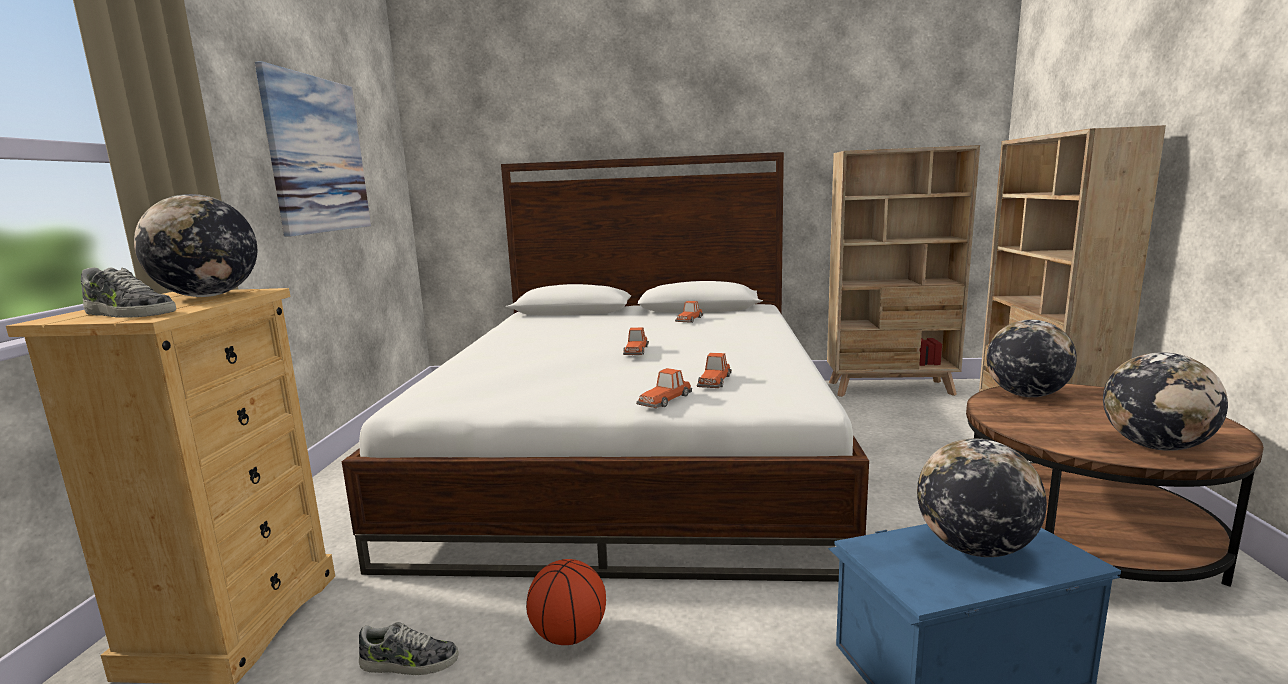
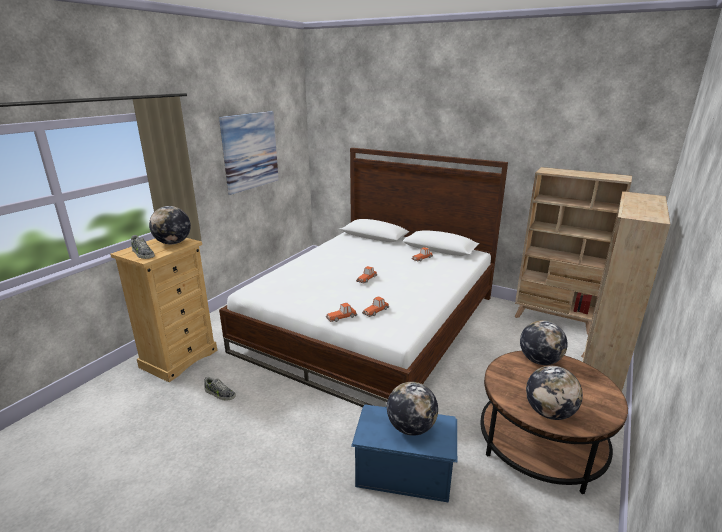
camera: 25 degrees right, 10 degrees up
(569, 636) = (275, 403): basketball -> none

